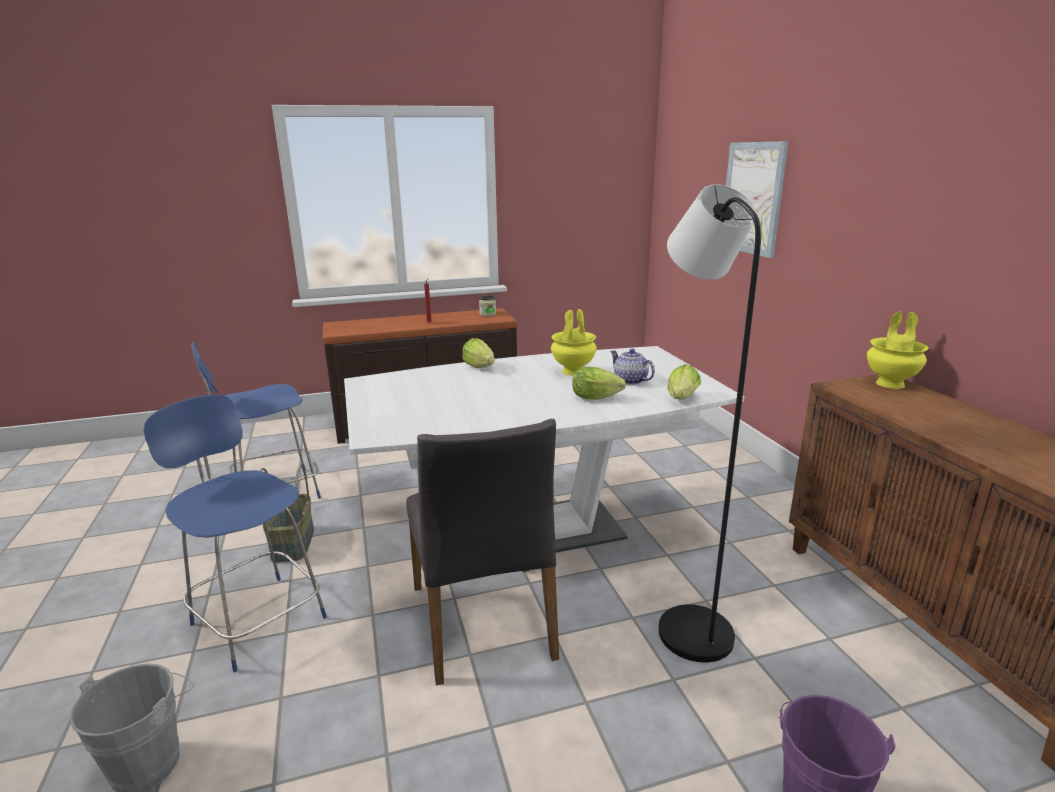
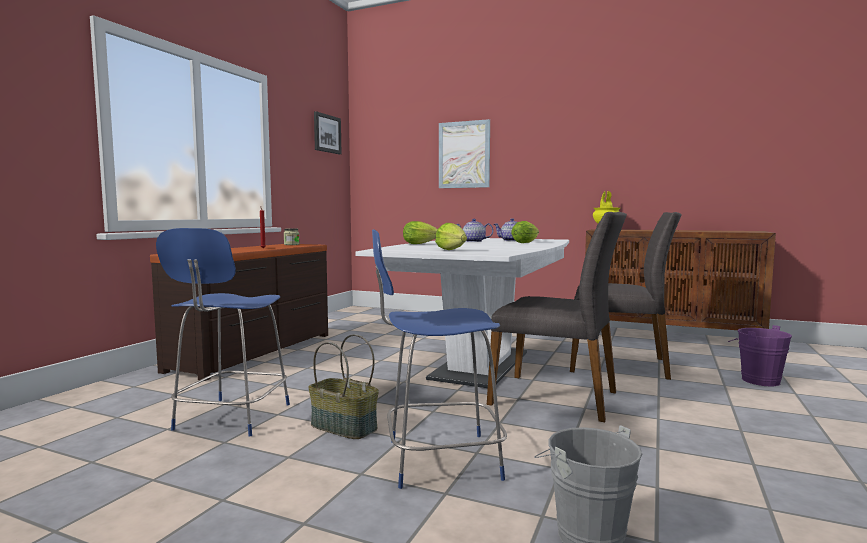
camera: 50 degrees left, 15 degrees down
(572, 372) = (474, 241): yellow vase -> teapot
(604, 158) = (326, 133): none -> picture
(681, 399) = (556, 241): lettuce -> lettuce (452, 250)
(686, 624) = (619, 364): black floor lamp -> grey chair

